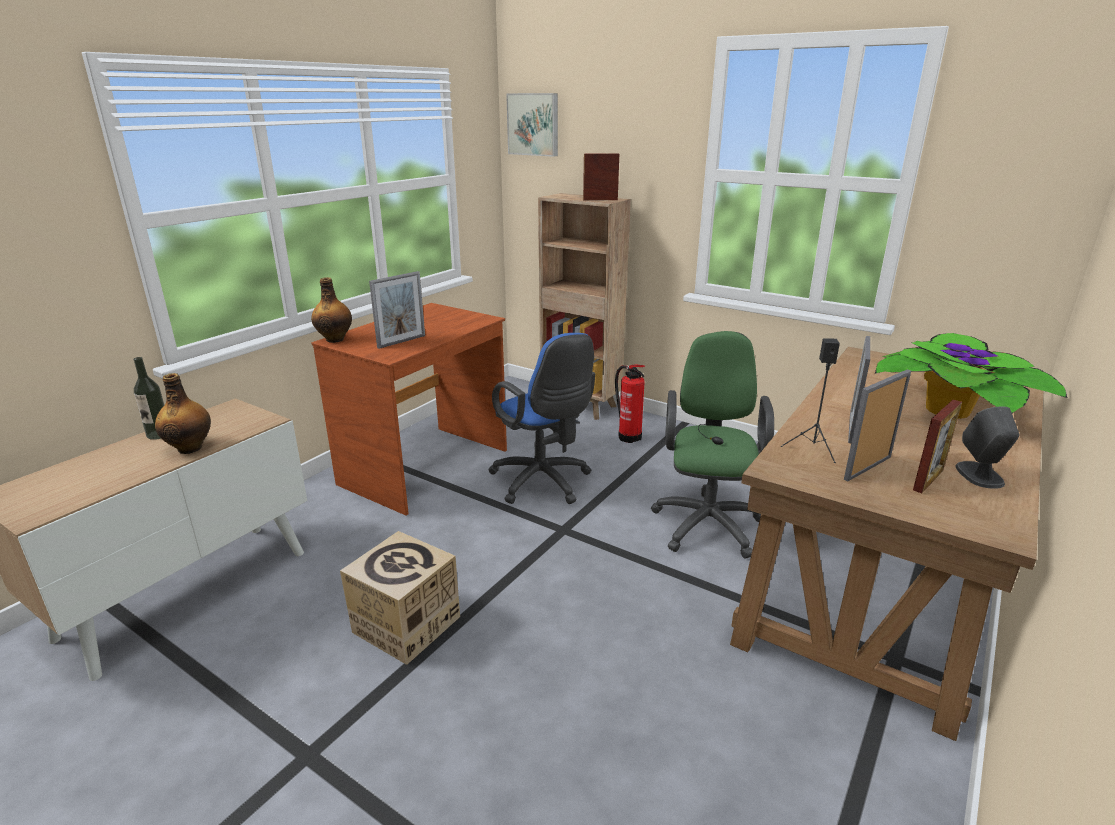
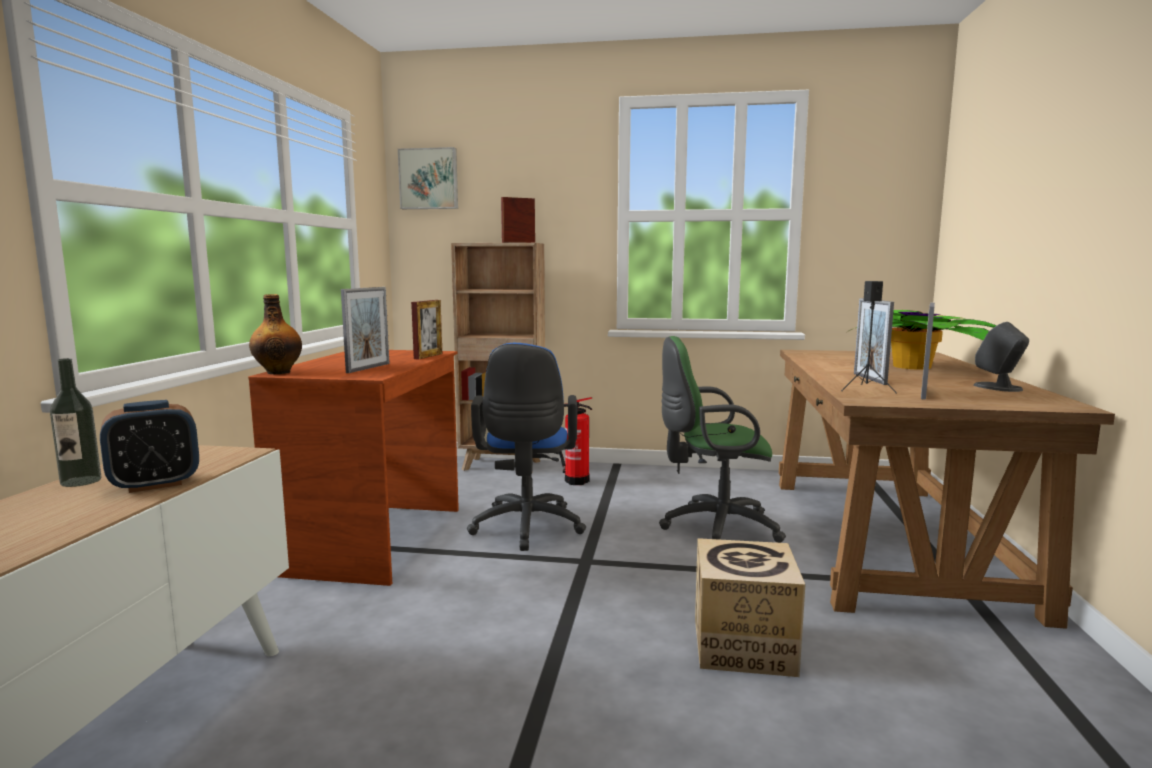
camera: 25 degrees left, 15 degrees down
(190, 448) = (155, 484): bottle -> alarm clock
(406, 624) = (489, 685): cardboard box -> cardboard box (743, 646)
(544, 483) = (526, 529): blue office chair -> blue office chair turned 60 degrees clockwise
(707, 521) = (714, 528): green office chair -> green office chair turned 75 degrees counterclockwise
(928, 480) = (973, 393): picture frame -> picture frame (428, 356)

